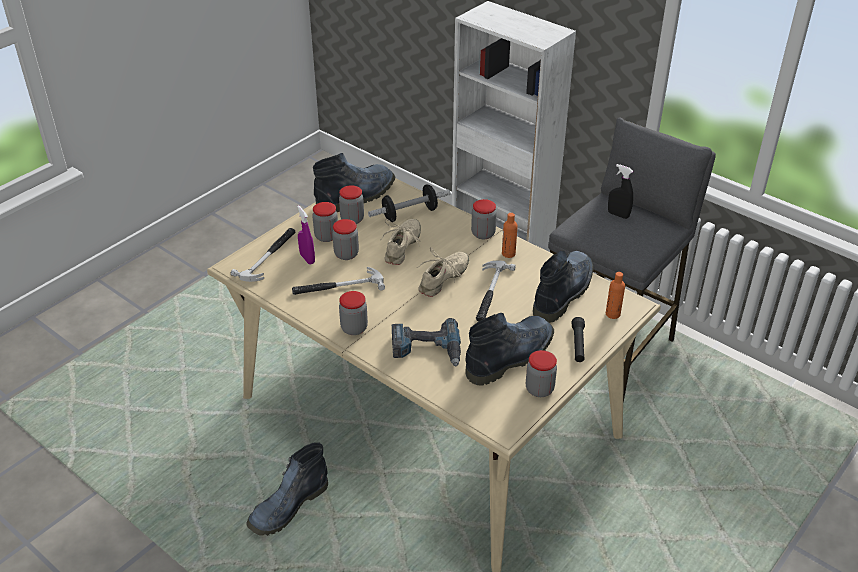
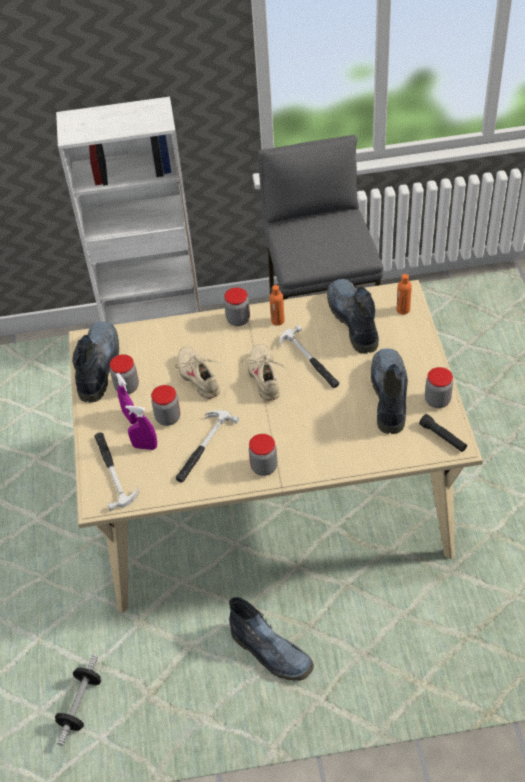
camera: 45 degrees left, 10 degrees up
(288, 507) = (272, 652): boot -> boot turned 45 degrees counterclockwise
(326, 236) = (130, 417): jar -> purple spray bottle
(409, 214) = (162, 347): dumbbell -> dumbbell (80, 705)
(426, 350) = (333, 438): power drill -> none
(578, 344) = (414, 349): black flashlight -> black flashlight (443, 437)
(618, 215) = (308, 232): black spray bottle -> none

